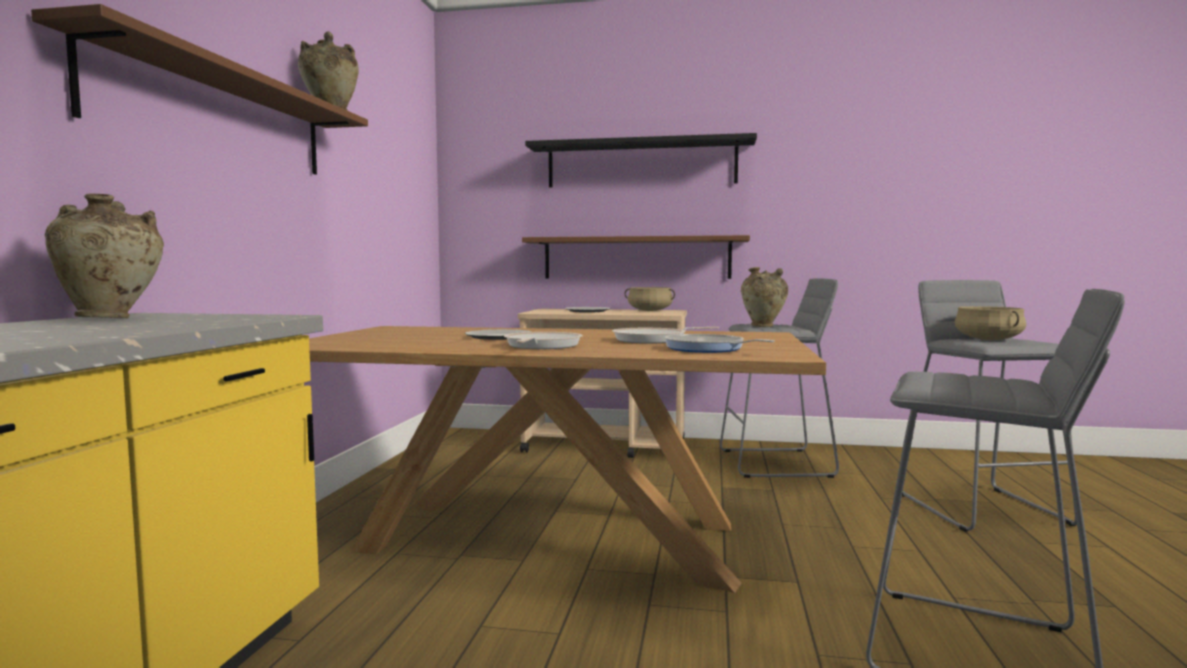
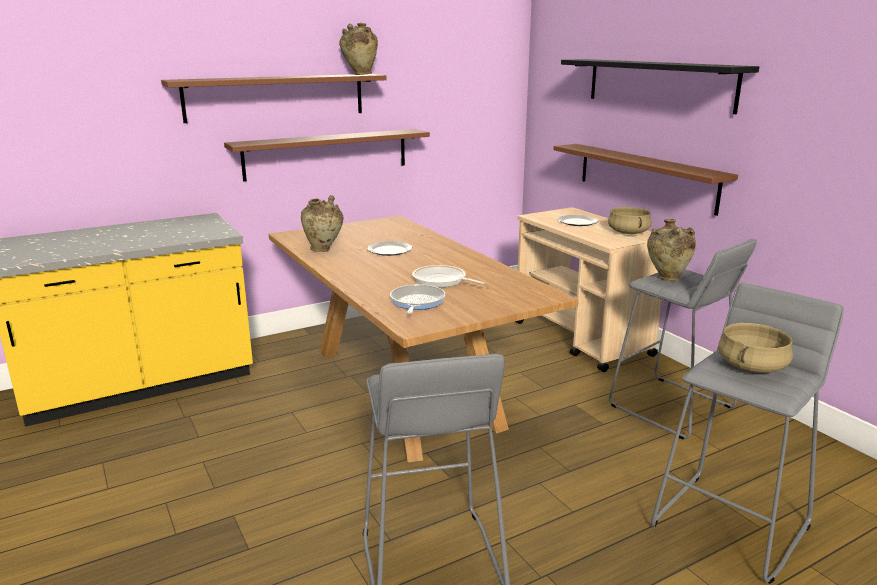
camera: 50 degrees right, 15 degrees up
(111, 319) = (178, 223): beige vase -> beige vase (323, 249)
(280, 228) = (327, 154): none -> brown shelf
(541, 346) = (364, 269): frying pan -> none

